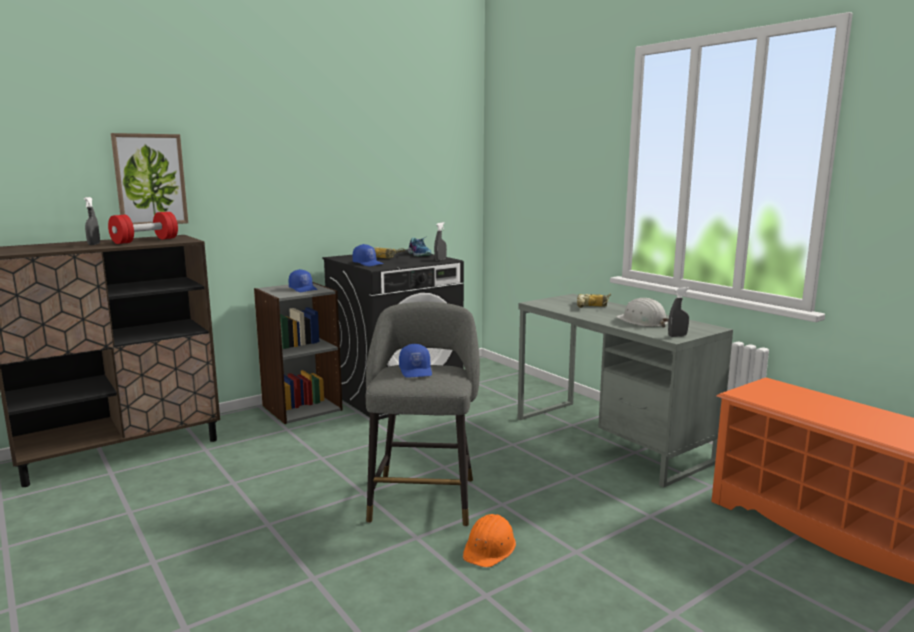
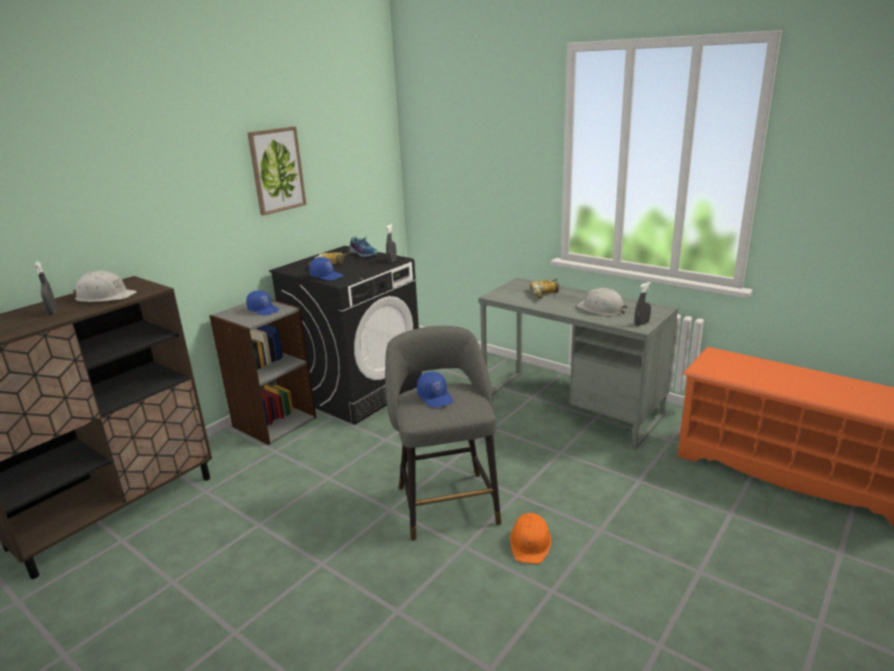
camera: 15 degrees left, 10 degrees up
(145, 241) = (105, 296): red dumbbell -> white hard hat
(150, 179) = (87, 223): picture -> picture (276, 170)

